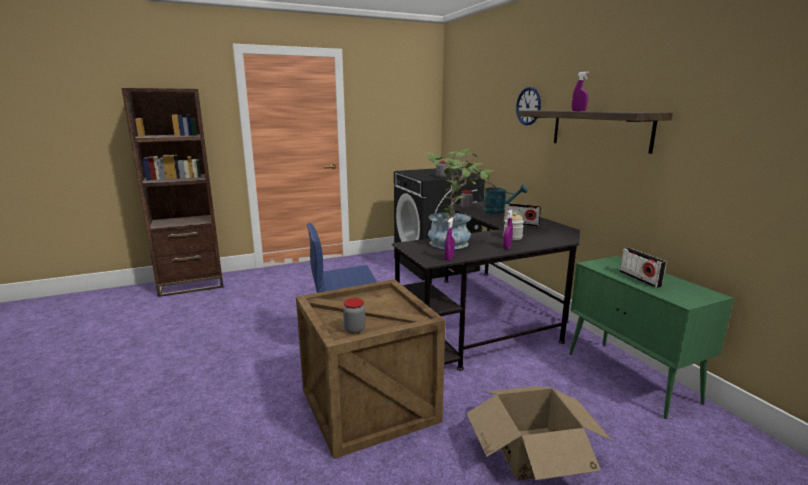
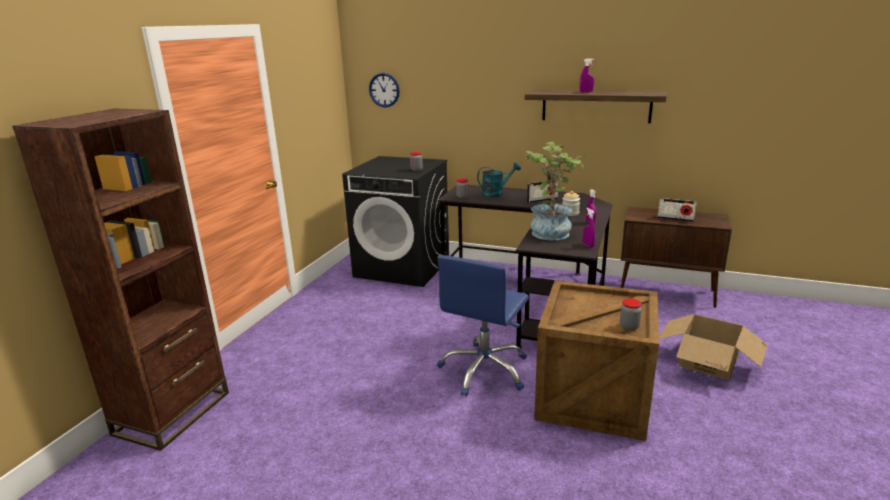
camera: 45 degrees left, 5 degrees up
(528, 106) = (502, 86): wall clock -> wall clock (384, 90)
(631, 377) = (667, 293): green cabinet -> brown cabinet

